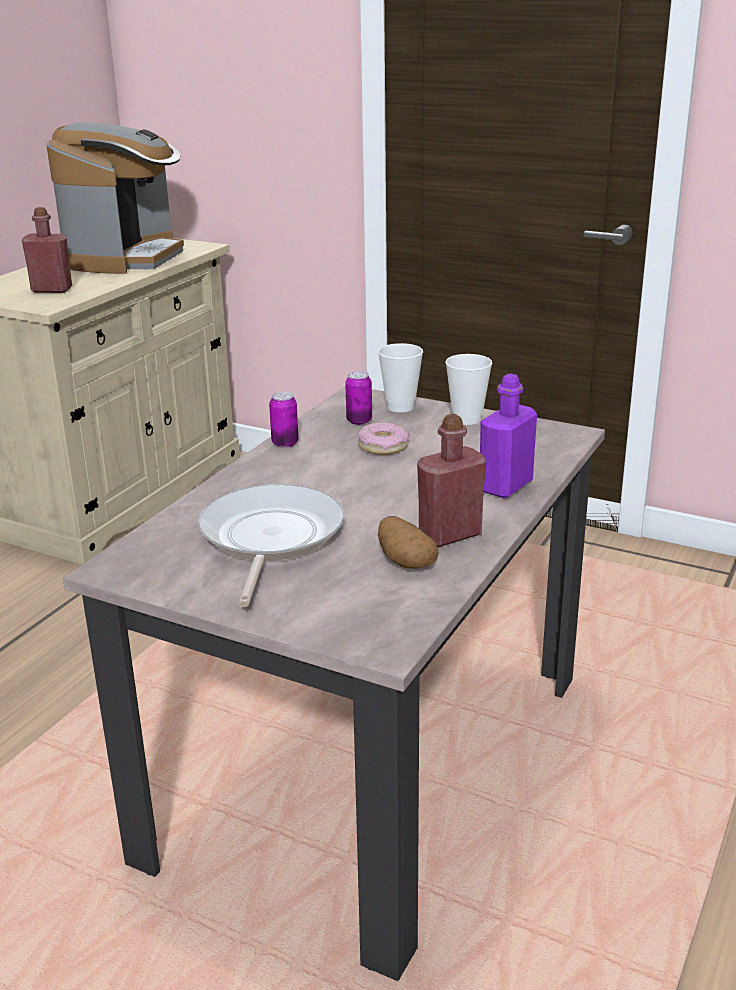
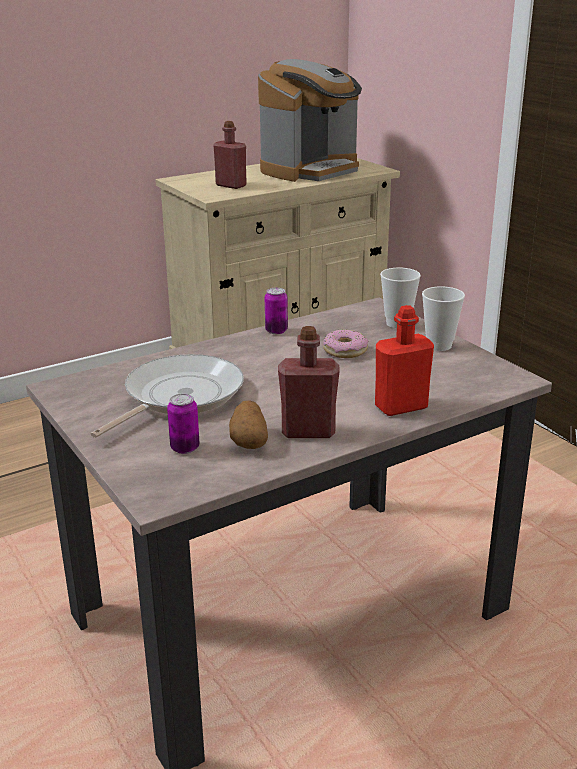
camera: 30 degrees right, 0 degrees up
(359, 421) = (352, 327): can -> can (185, 448)
(505, 486) = (401, 407): purple bottle -> red bottle

